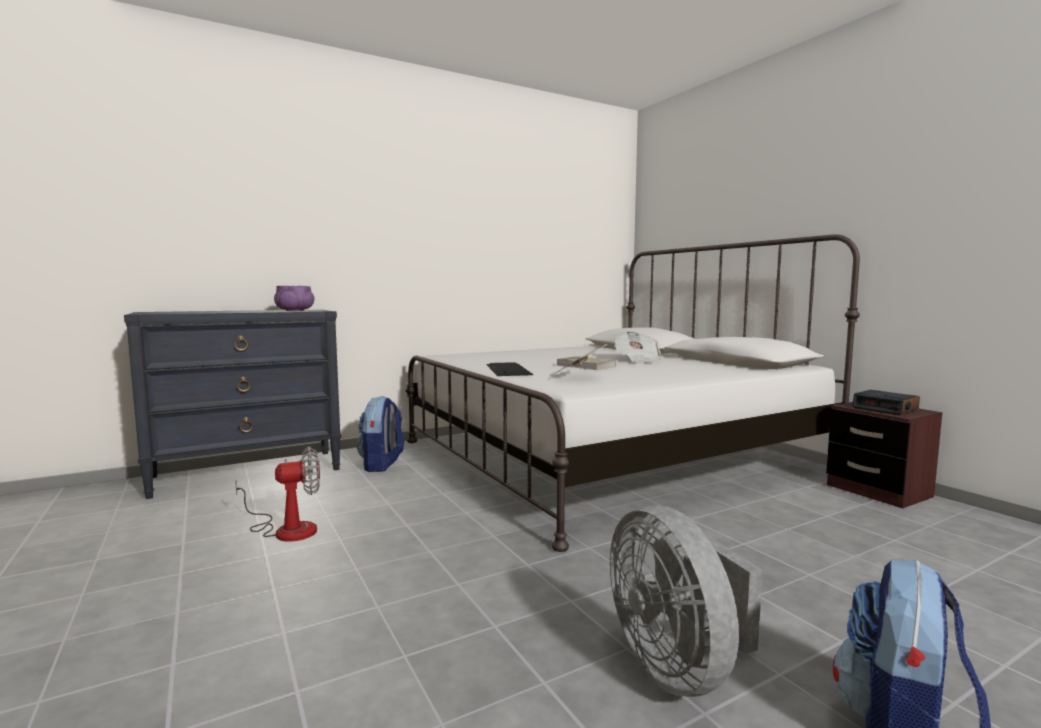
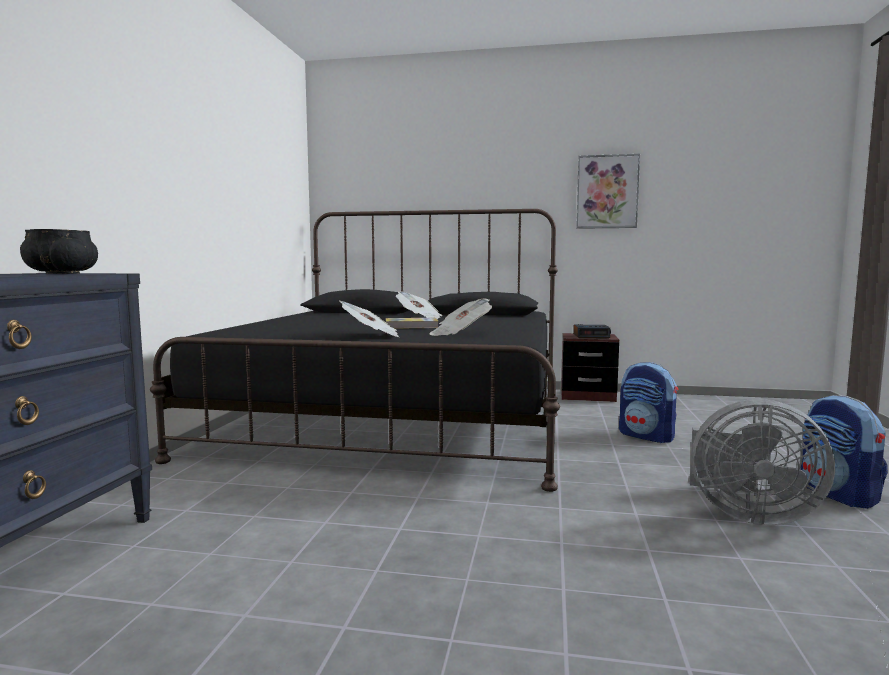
camera: 50 degrees left, 0 degrees up
(286, 529) = (286, 596): fan -> none
(294, 311) = (62, 273): purple bowl -> black bowl
(382, 465) = (198, 495): backpack -> backpack (647, 436)
(508, 369) = (371, 336): keyboard -> newspaper
(606, 456) = (398, 419): white bed -> black bed
(948, 201) = (607, 192): none -> picture

